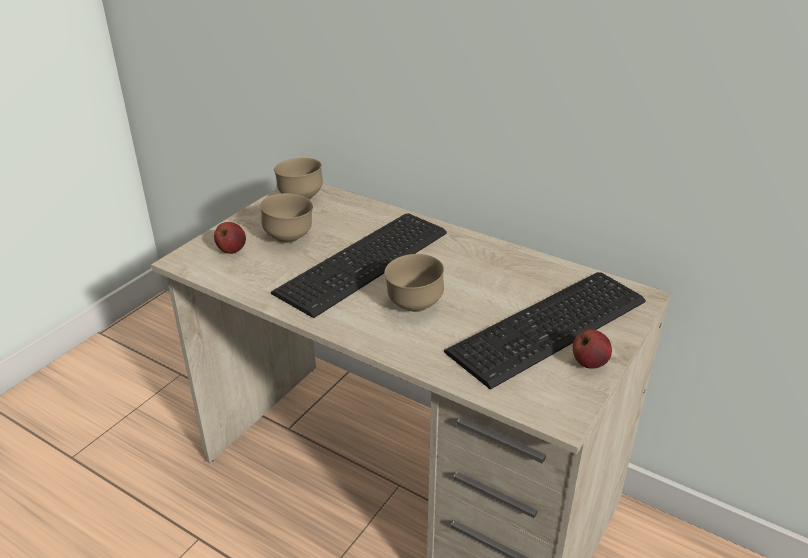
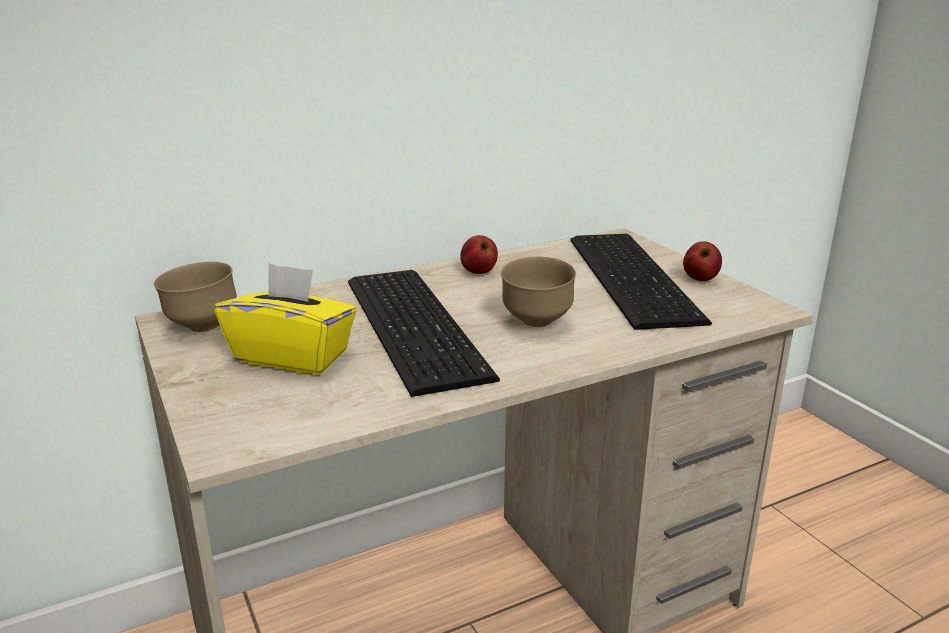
camera: 60 degrees left, 10 degrees down
(231, 250) = (258, 402): apple -> apple (478, 272)
(289, 239) = (292, 356): brown bowl -> yellow tissue box

